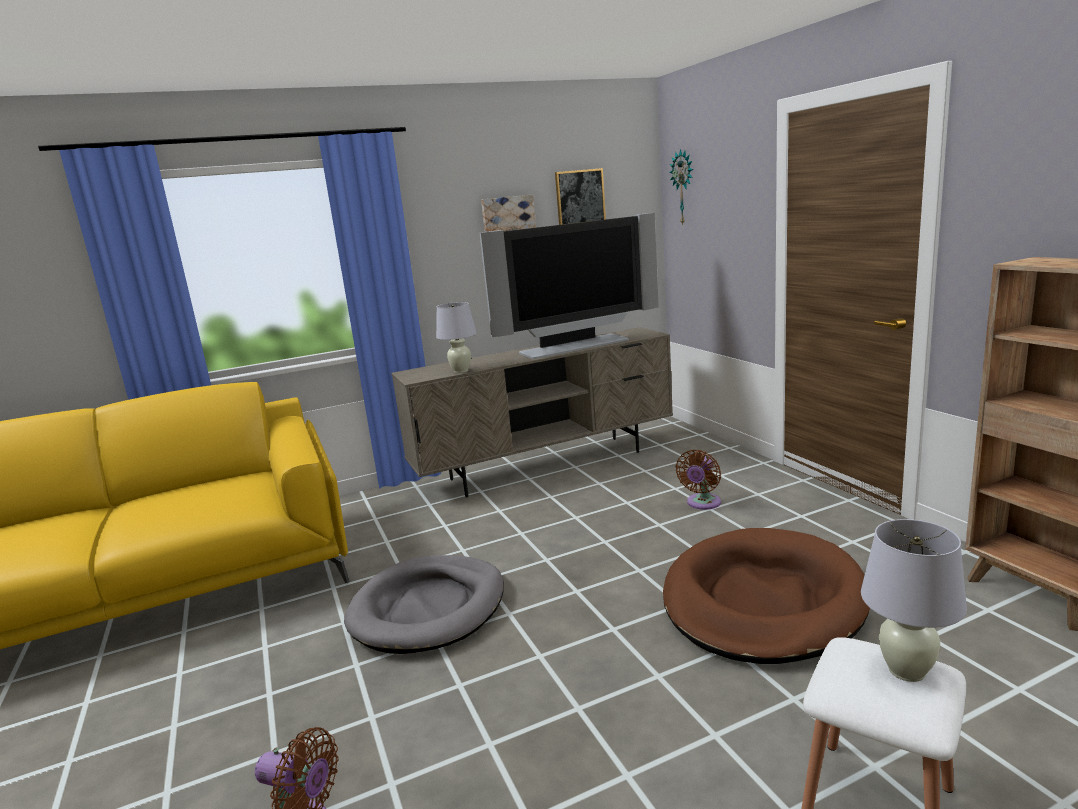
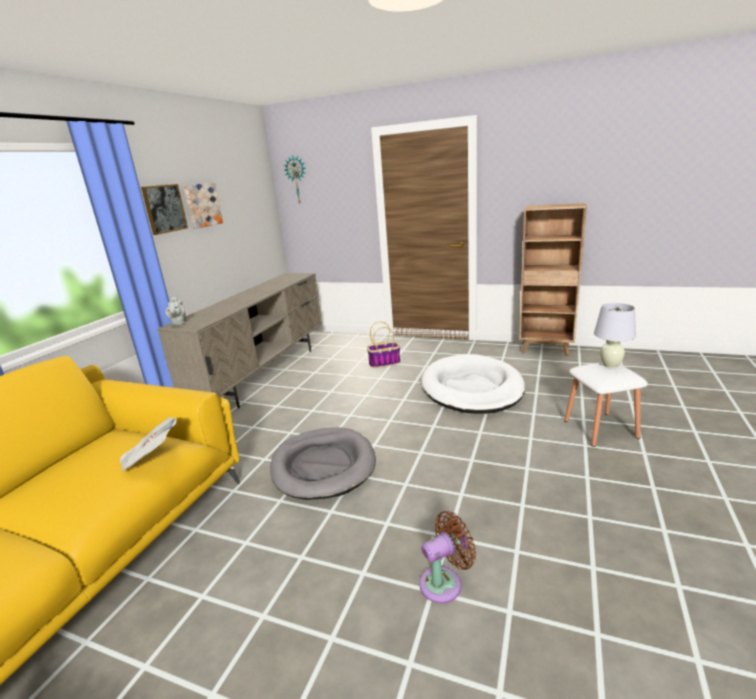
camera: 45 degrees left, 5 degrees up
(223, 509) = (150, 457): none -> newspaper
(415, 371) = (179, 323): none -> grey teapot
(461, 371) = (221, 315): white table lamp -> none
(576, 346) = (271, 288): television -> none
(580, 197) = (237, 185): picture -> picture (164, 208)
(702, 503) = (384, 362): brown fan -> basket
(763, 601) = (472, 388): brown dog bed -> white dog bed

